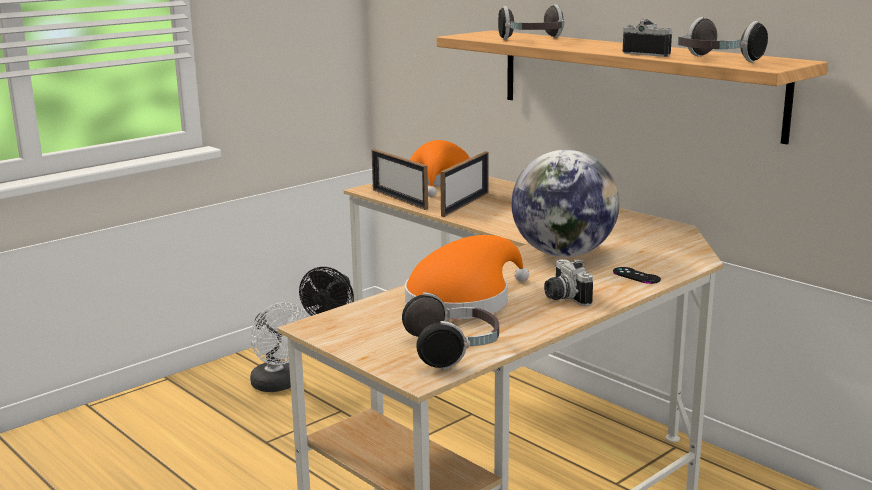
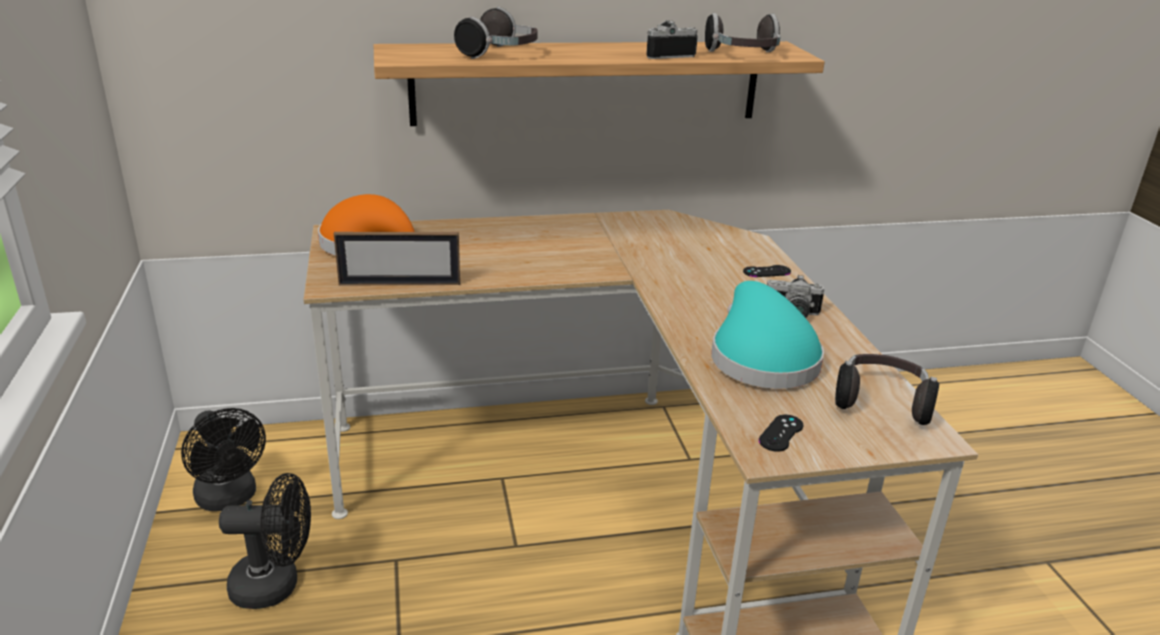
camera: 60 degrees left, 10 degrees up
(279, 385) = (276, 585): white fan -> black fan
(352, 326) = (781, 433): none -> black game controller
(463, 300) = (760, 357): orange hat -> turquoise hat
(465, 204) = (473, 262): picture frame -> none
(563, 254) = (681, 276): globe -> none

